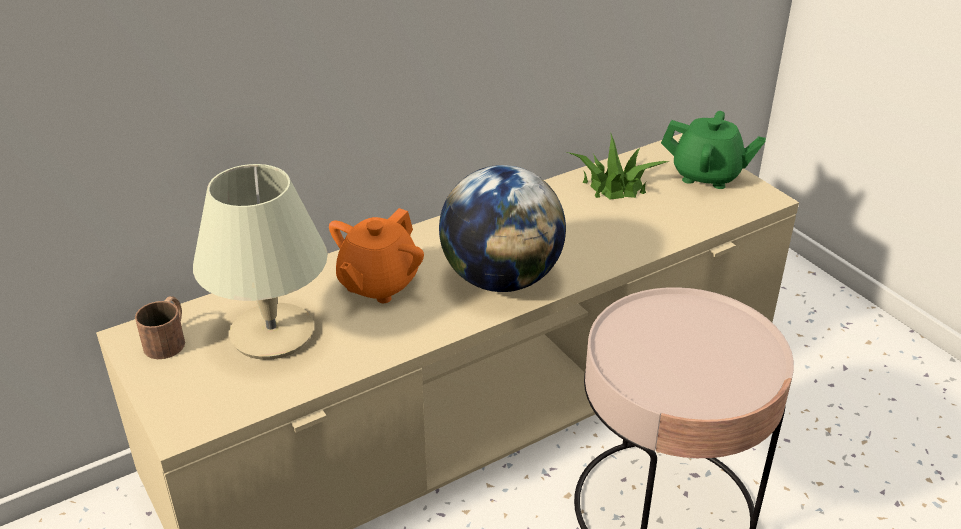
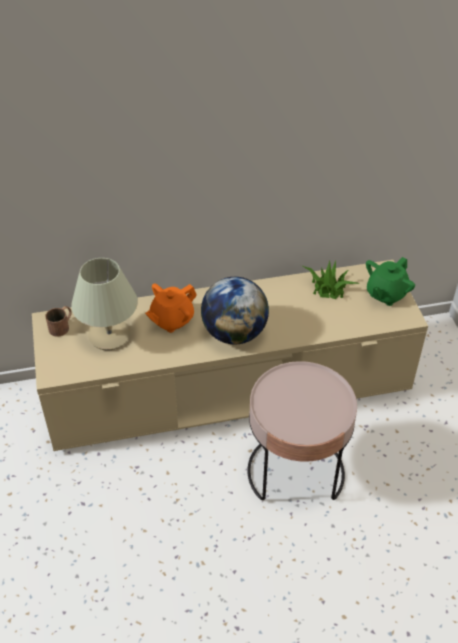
camera: 20 degrees right, 10 degrees up
(707, 175) = (386, 294): green teapot -> green teapot turned 90 degrees clockwise

